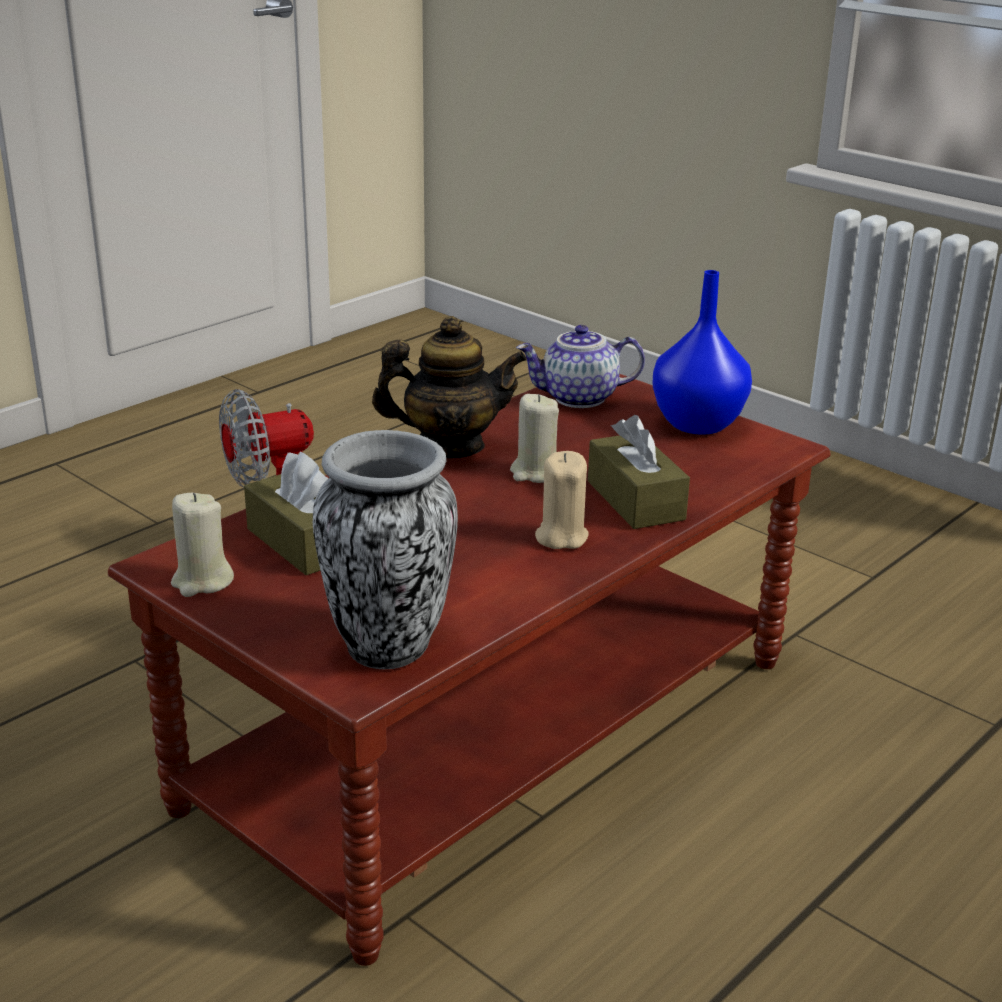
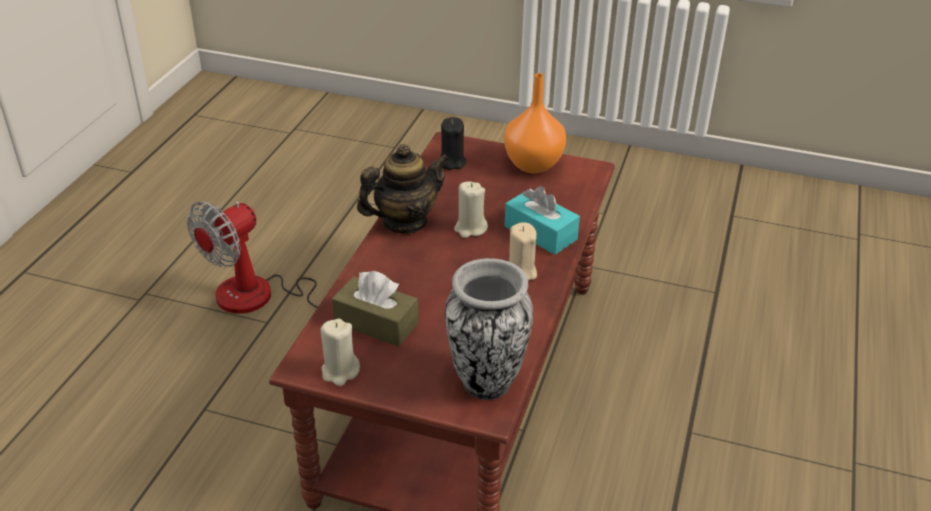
camera: 25 degrees left, 10 degrees up
(578, 398) = (451, 162): teapot -> black candle
(635, 500) = (540, 233): brown tissue box -> turquoise tissue box
(697, 425) = (533, 165): blue vase -> orange vase

